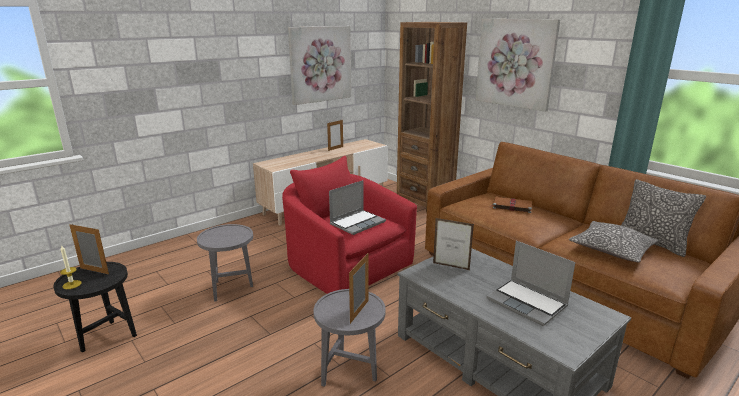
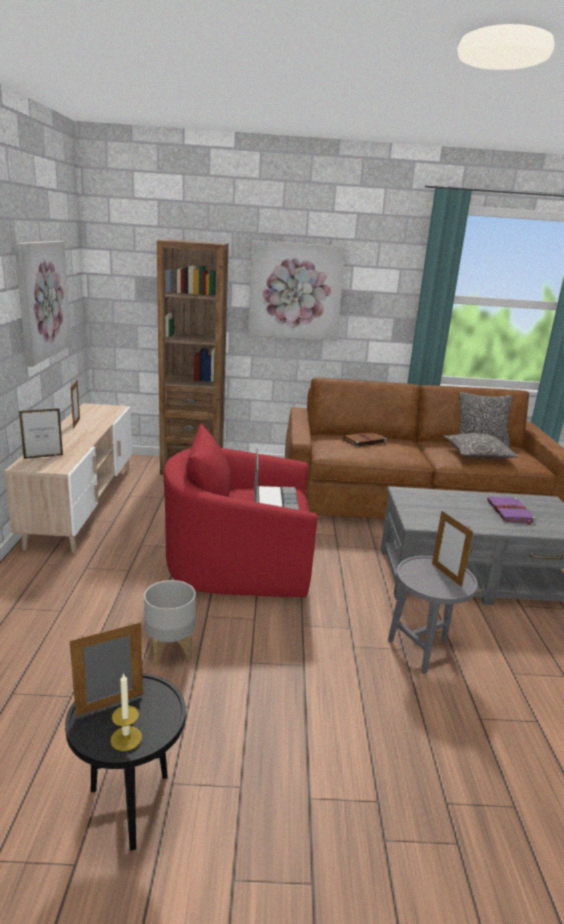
camera: 50 degrees left, 0 degrees up
(231, 289) = (171, 650): grey side table -> grey planter
(451, 266) = (424, 507): picture frame -> picture frame (43, 457)
(528, 303) = (510, 512): laptop -> purple book

